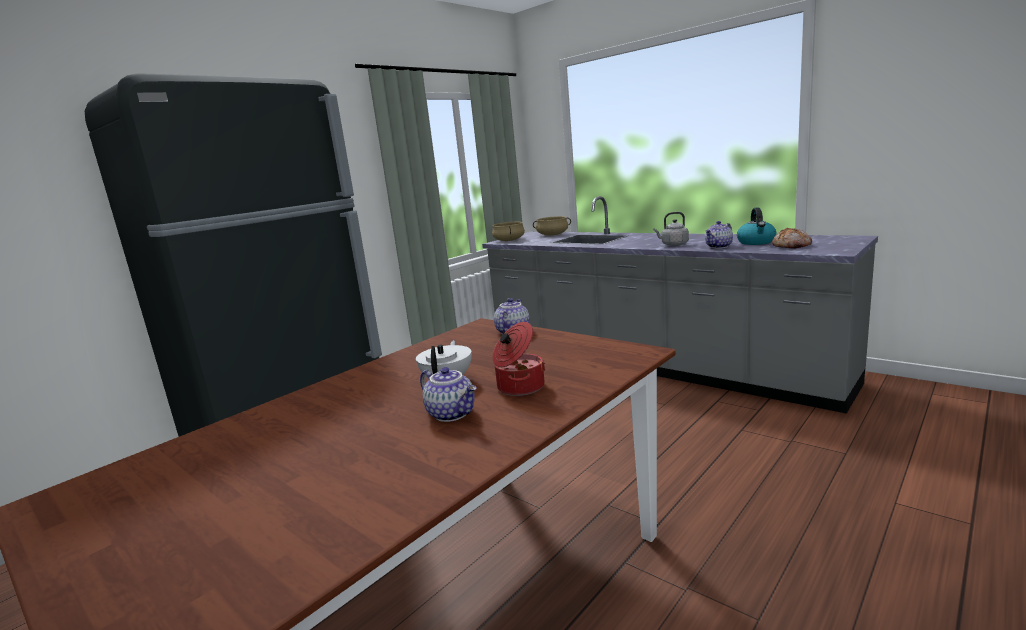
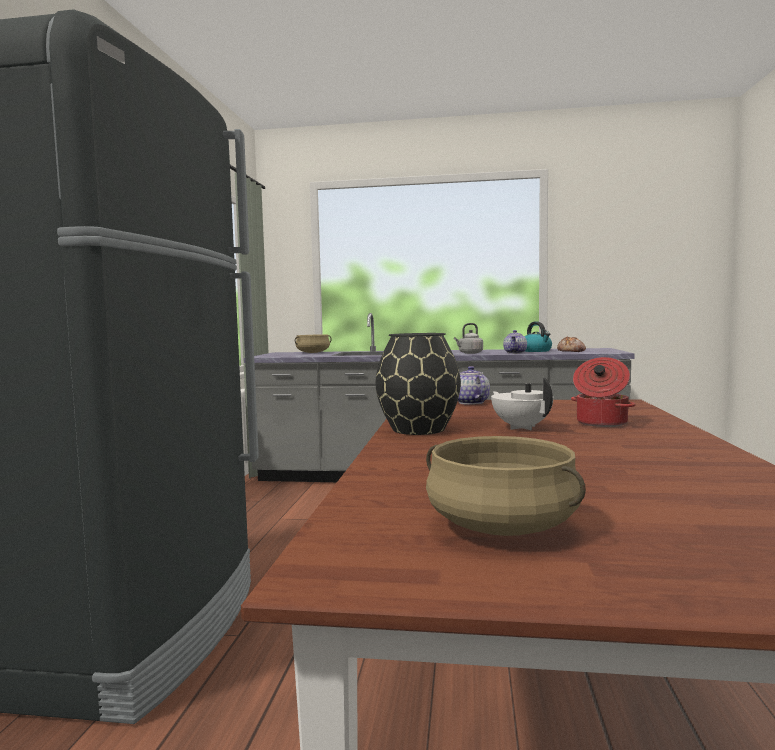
camera: 35 degrees left, 10 degrees down
(382, 369) = (417, 429): none -> black vase
(452, 413) = (601, 439): teapot -> none
(508, 240) = (271, 355): beige cooking pot -> beige cooking pot (500, 527)

